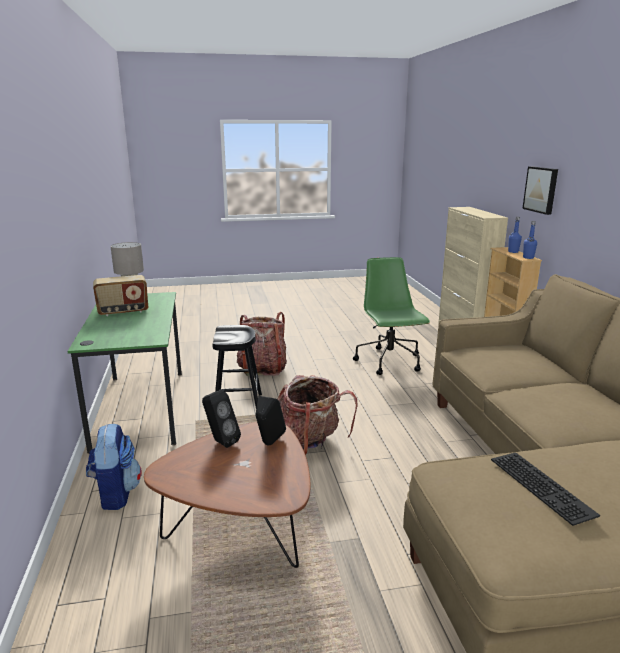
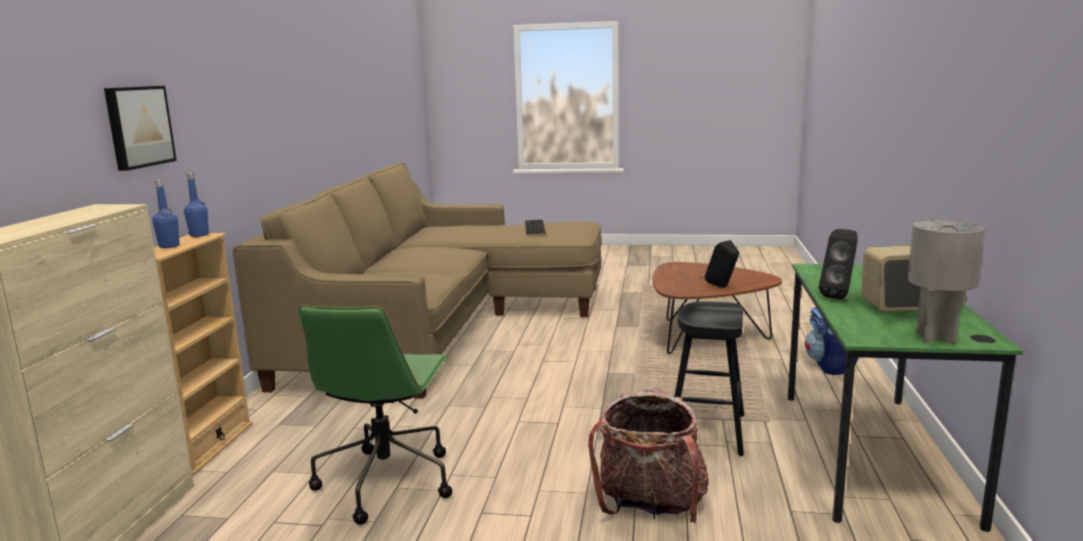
camera: 160 degrees left, 5 degrees down
(269, 444) = (680, 283): black speaker -> black speaker (839, 296)
(308, 445) = (623, 379): backpack -> none

